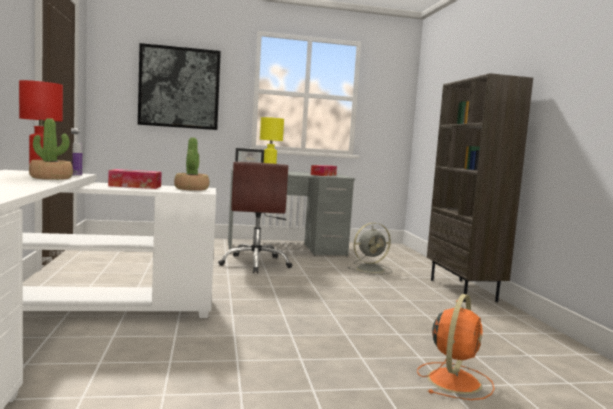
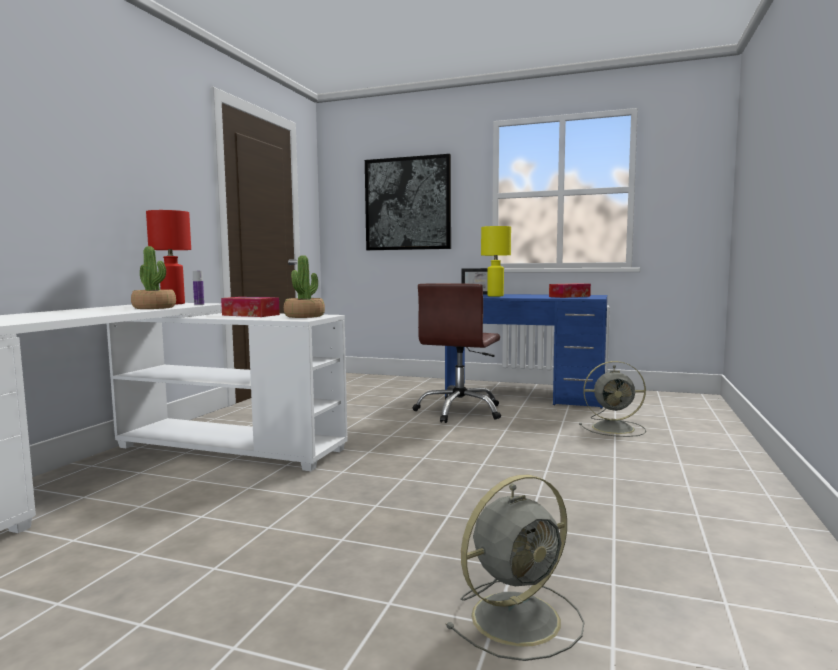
camera: 30 degrees right, 0 degrees up
(286, 249) = (525, 395): grey desk -> blue desk
(454, 380) = (518, 617): orange fan -> grey fan
(463, 290) = (738, 473): brown bookcase -> none

